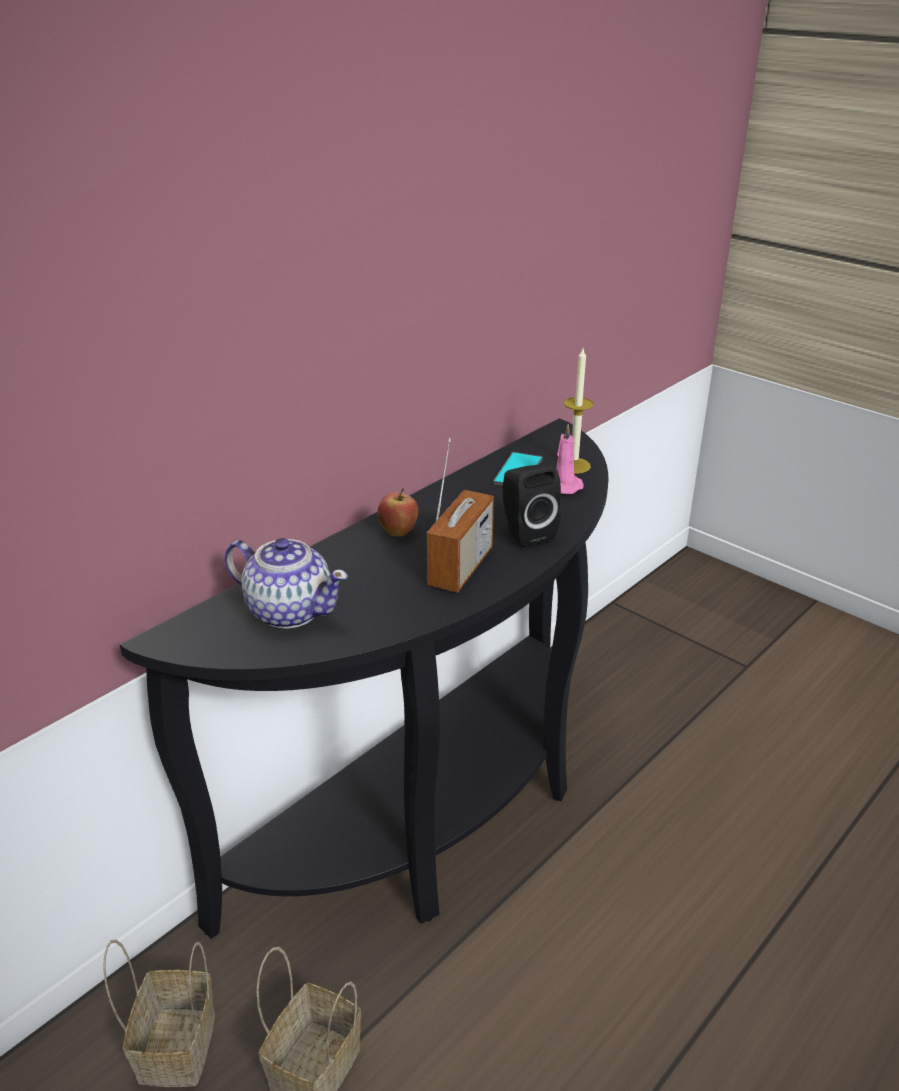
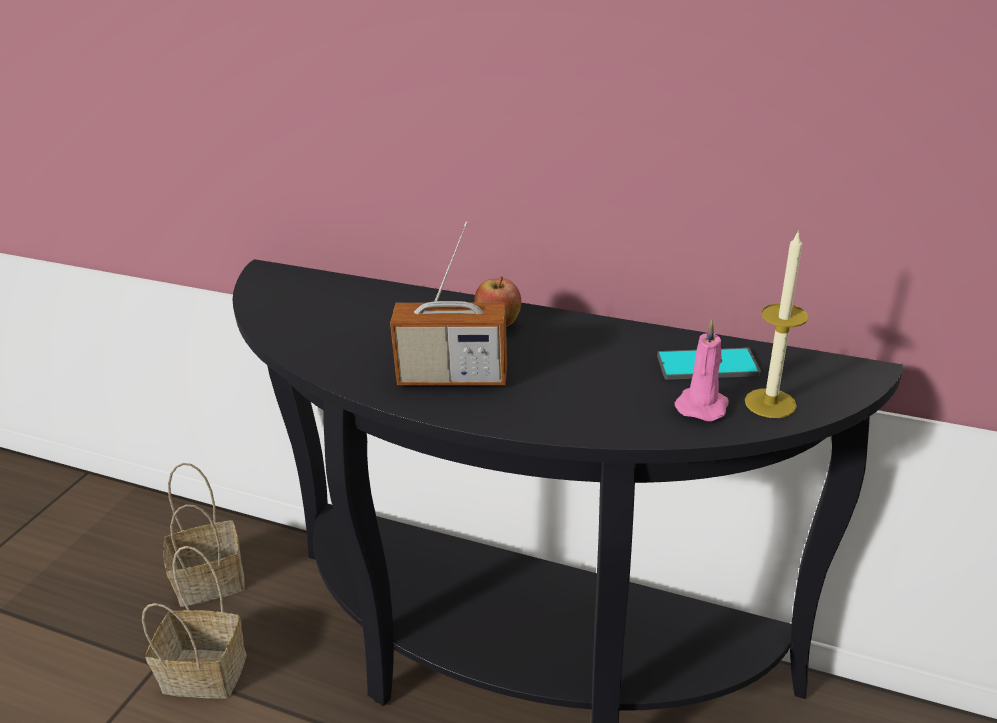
camera: 70 degrees right, 0 degrees up
(289, 610) = (327, 309): teapot -> none
(525, 533) = (559, 402): black speaker -> none

